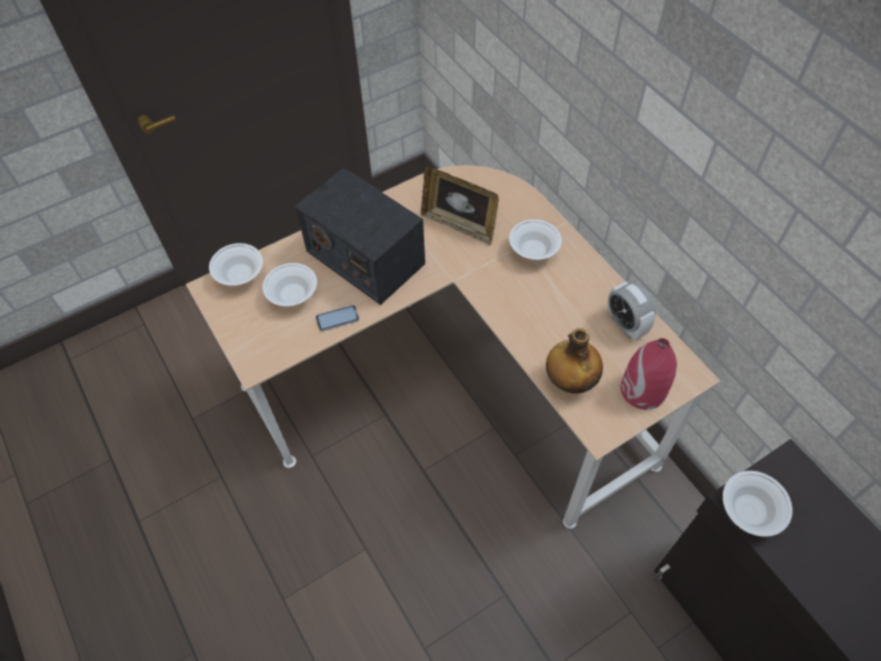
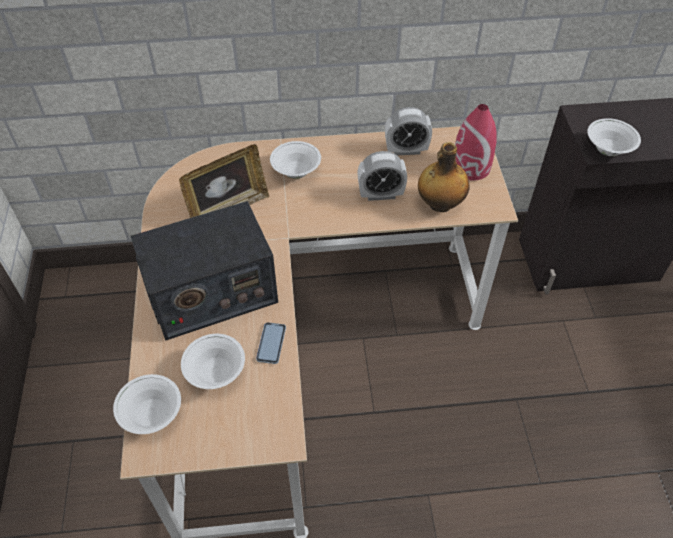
camera: 65 degrees left, 5 degrees down
(550, 327) = (380, 194): none -> alarm clock

